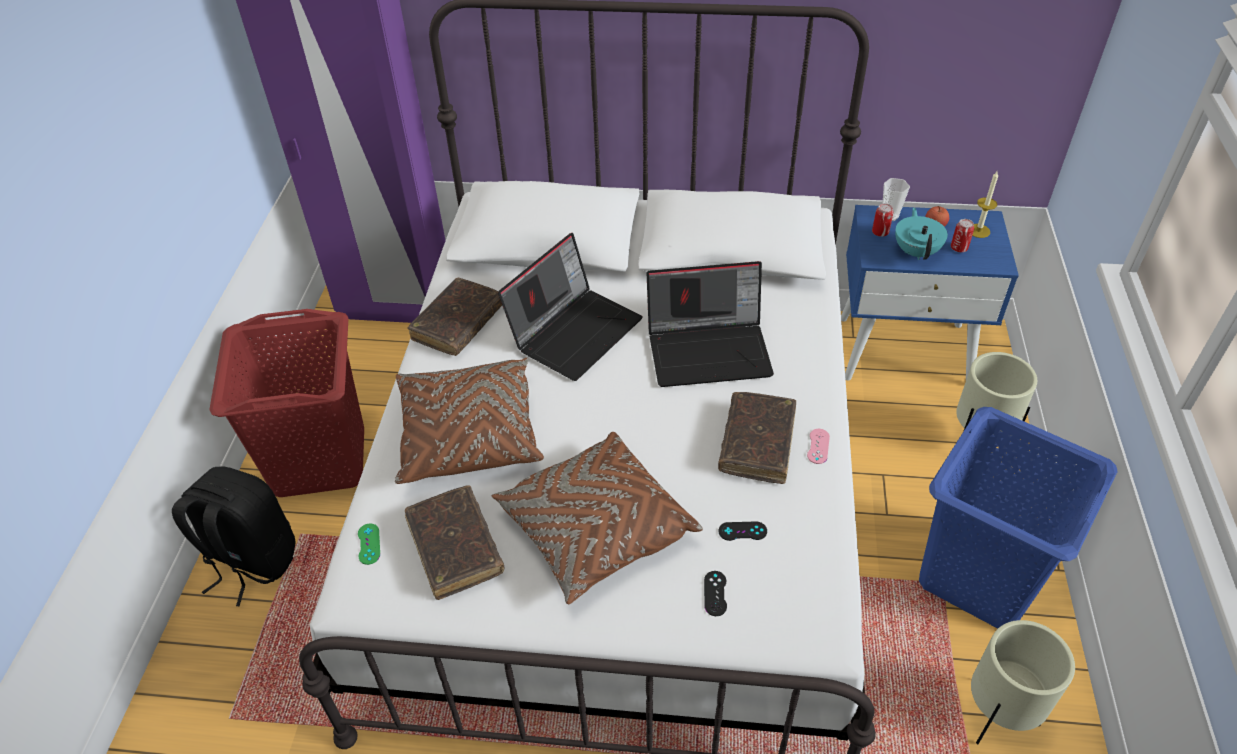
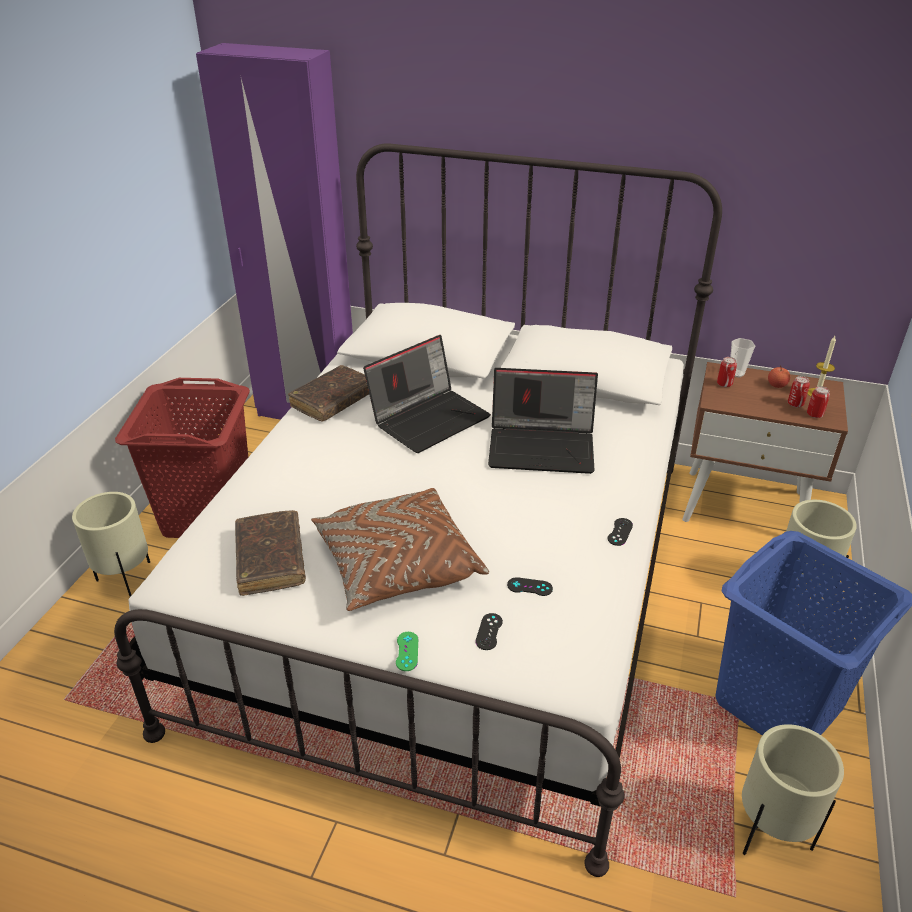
camera: 10 degrees right, 10 degrees down
(251, 561) = (126, 581): black backpack -> beige planter
(369, 544) = (199, 545): green game controller -> green game controller (407, 651)
(468, 434) = (313, 479): brown pillow -> none
(757, 443) = (564, 522): brown book -> none
(818, 446) = (620, 532): pink game controller -> black game controller
(905, 350) = (745, 505): blue nightstand -> brown nightstand
(916, 251) = (754, 402): turquoise teapot -> none
(981, 259) = (814, 414): none -> can

